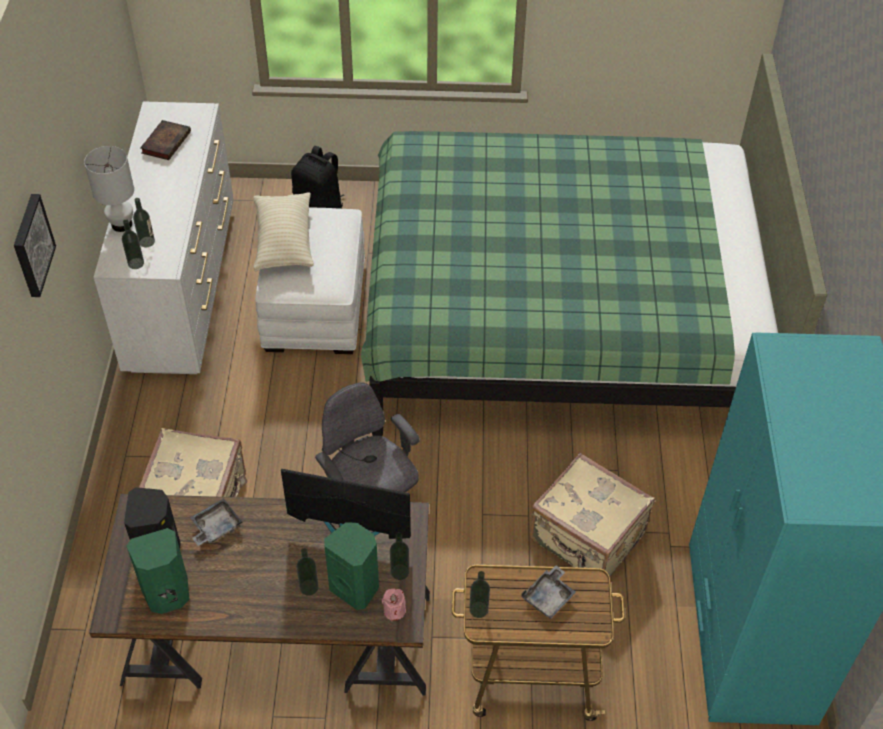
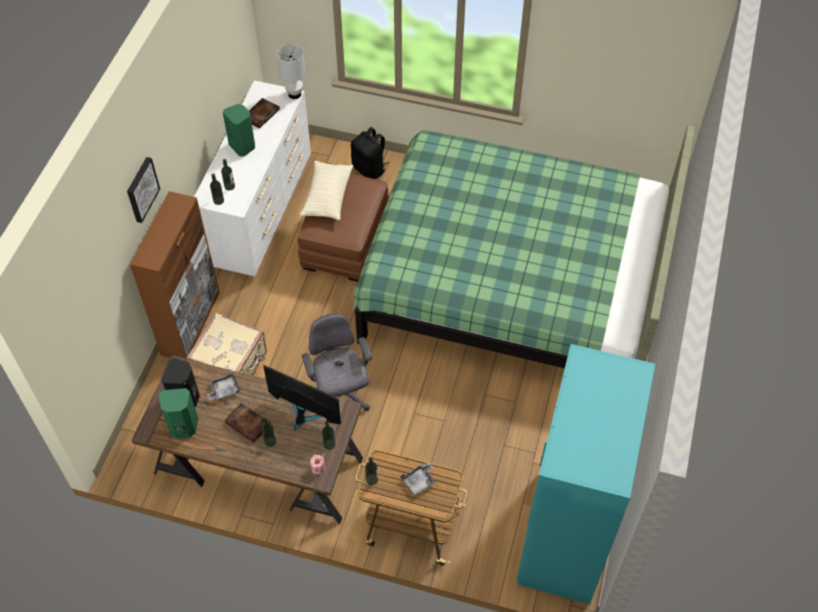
camera: 15 degrees right, 5 degrees up
(120, 455) = (191, 323): none -> brown cabinet
(121, 225) = (216, 171): white table lamp -> white table lamp (294, 94)
(265, 569) = (246, 424): none -> book
(315, 306) = (345, 242): white ottoman -> brown ottoman
(356, 587) = (299, 448): green speaker -> green speaker (243, 146)
(586, 539) = (478, 445): beige suitcase -> none

